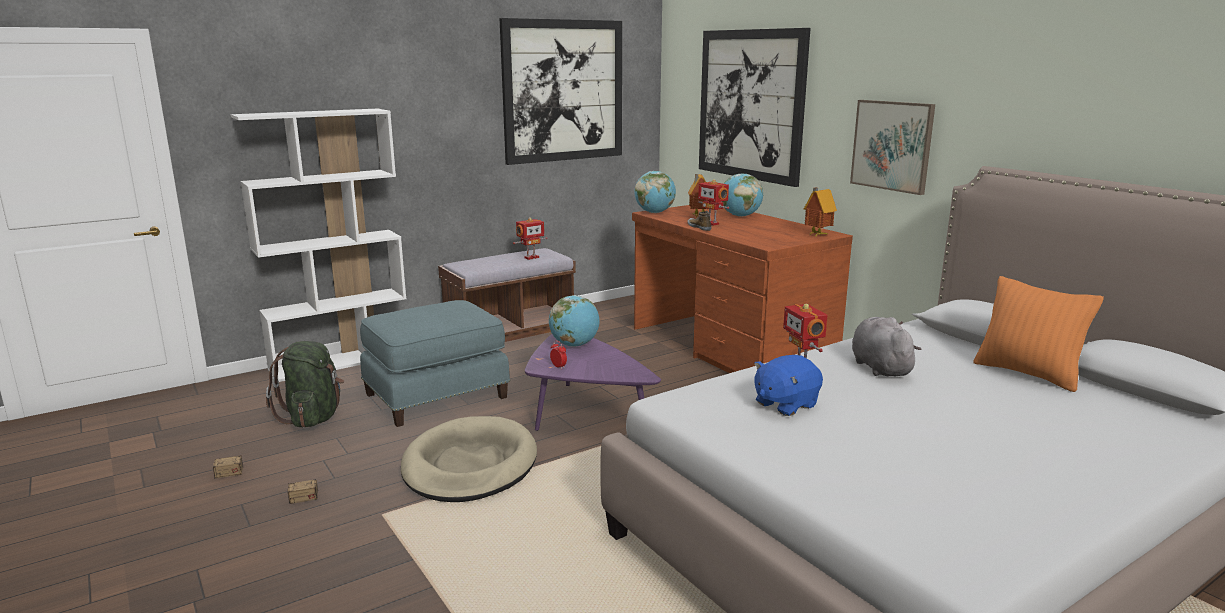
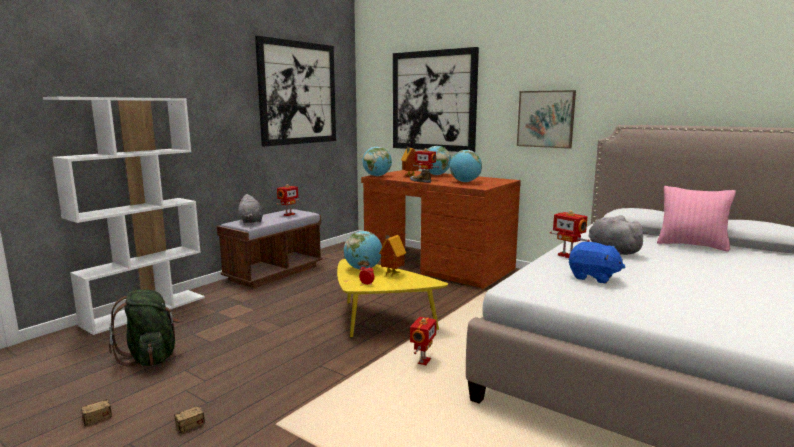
camera: 20 degrees left, 5 degrees down
(437, 397) = (251, 325): blue ottoman -> none
(470, 465) = (320, 371): beige dog bed -> none
(477, 264) = (251, 221): none -> grey plush toy
(584, 416) = (378, 322): purple coffee table -> yellow coffee table
(595, 476) = (423, 362): none -> toy robot
(761, 233) = (465, 182): none -> globe
(785, 404) = (593, 277): blue plush toy -> blue plush toy turned 90 degrees counterclockwise
(816, 235) = (499, 181): toy house -> toy house (391, 274)
(1027, 374) = (692, 245): orange pillow -> pink pillow

